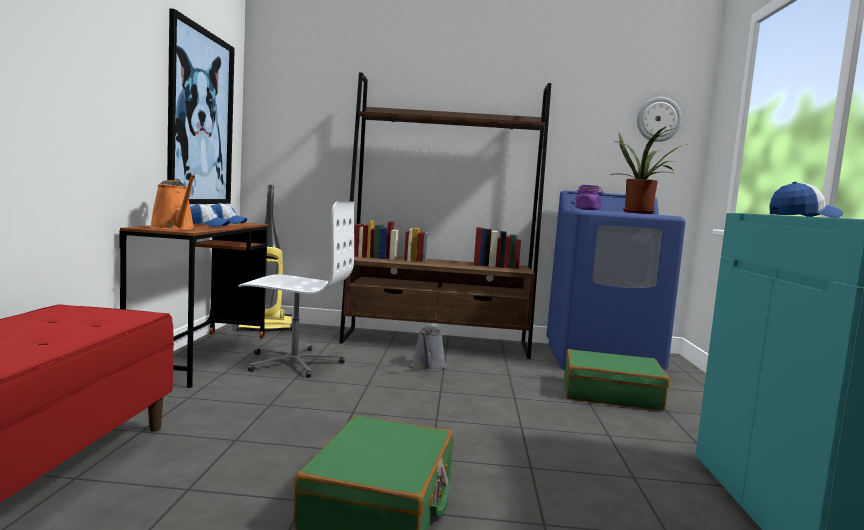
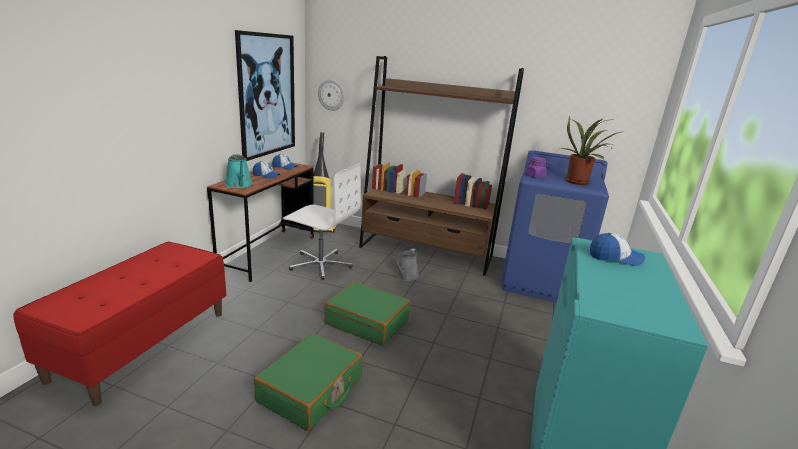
camera: 15 degrees right, 15 degrees up
(174, 228) = (239, 185): orange watering can -> turquoise watering can
(611, 394) = (521, 318): green suitcase -> green suitcase (367, 322)
(658, 119) = (620, 95): wall clock -> wall clock (331, 95)

